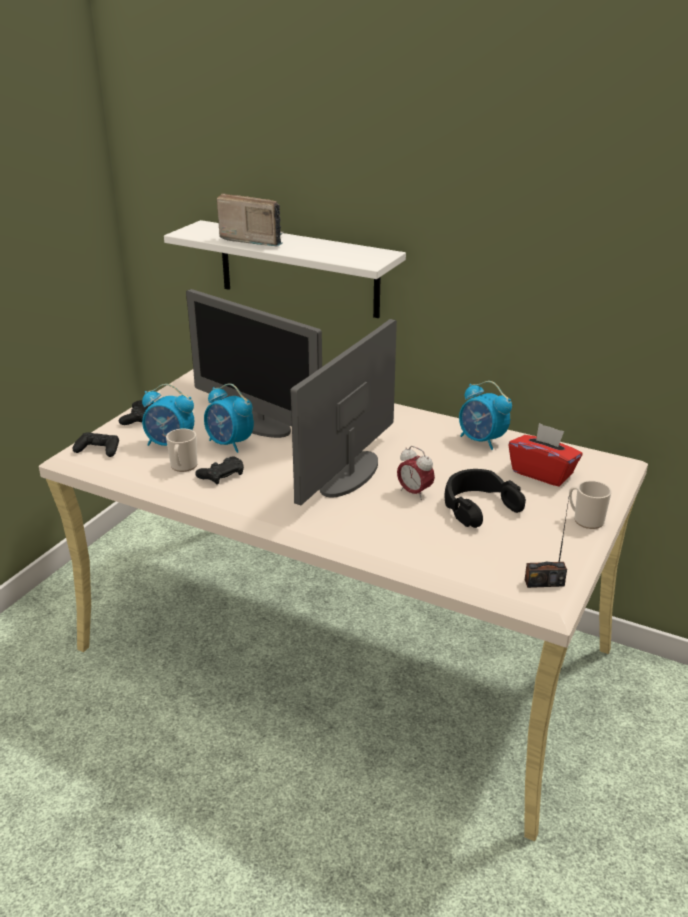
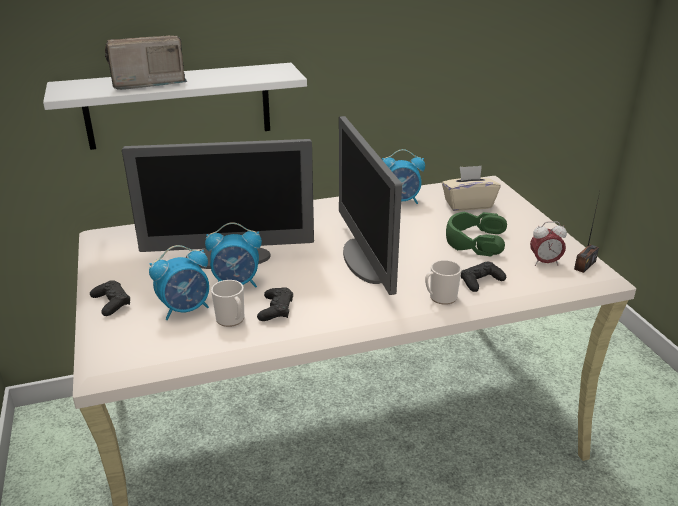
camera: 45 degrees left, 0 degrees up
(98, 449) = (124, 347): black game controller -> black game controller (480, 281)
(414, 493) = (426, 252): alarm clock -> alarm clock (544, 263)
(478, 506) = (474, 241): black headphones -> green headphones
(542, 473) = (468, 204): red tissue box -> beige tissue box
(585, 520) = (536, 220): mug -> mug (440, 297)

